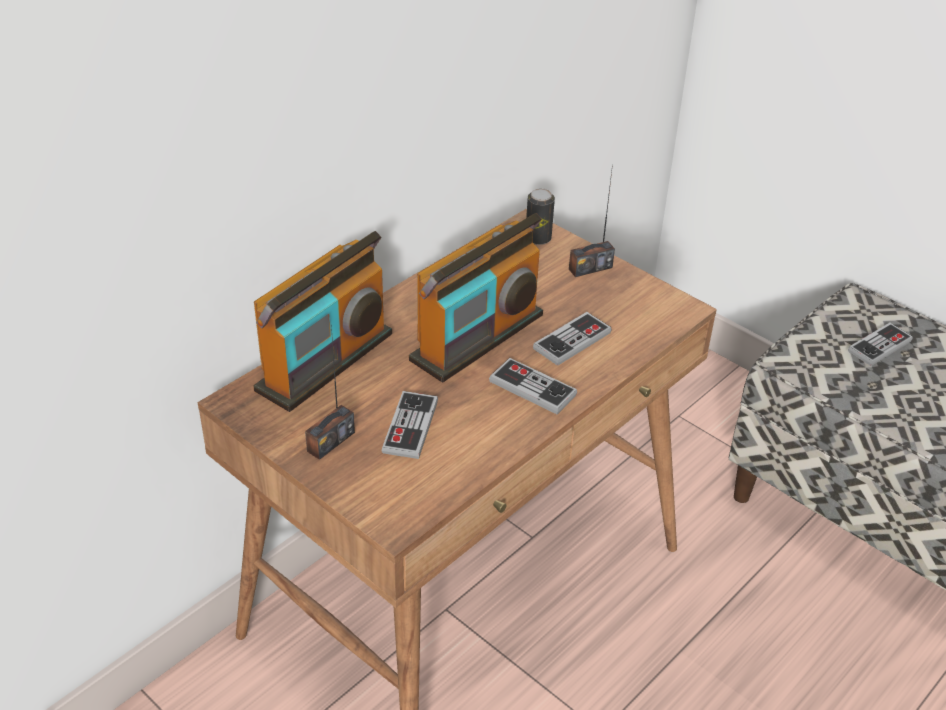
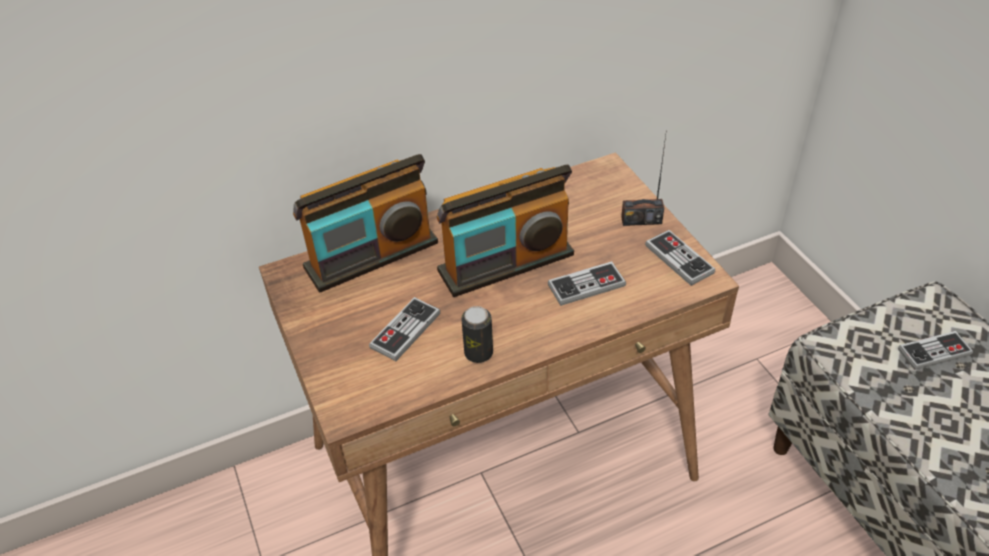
camera: 25 degrees right, 5 degrees up
(330, 441) = (336, 327): radio -> none
(532, 388) = (526, 321): game controller -> game controller (679, 259)
(538, 238) = (610, 182): can -> can (478, 353)

